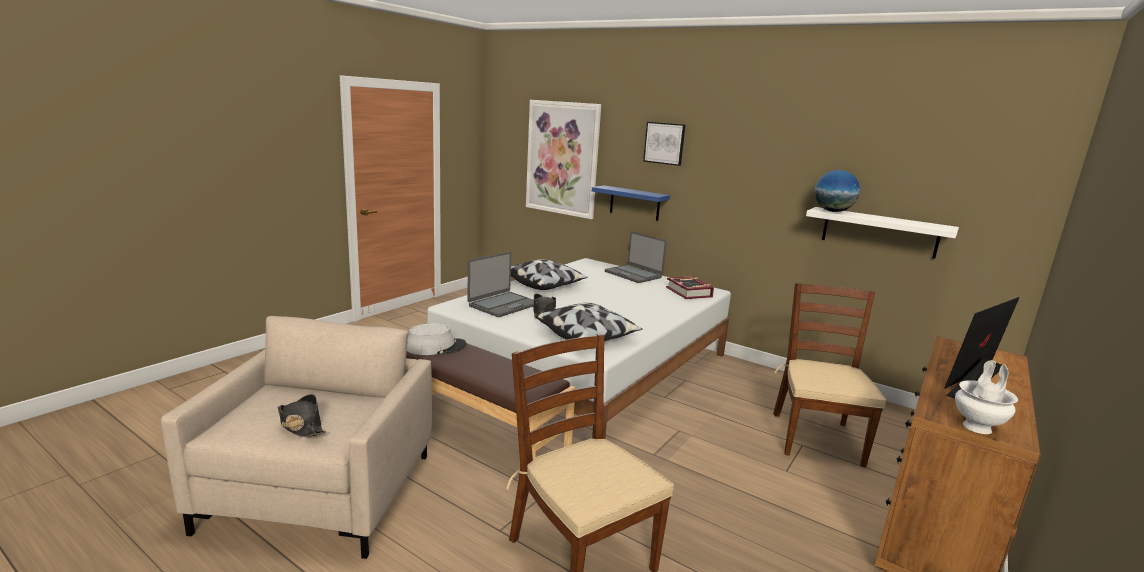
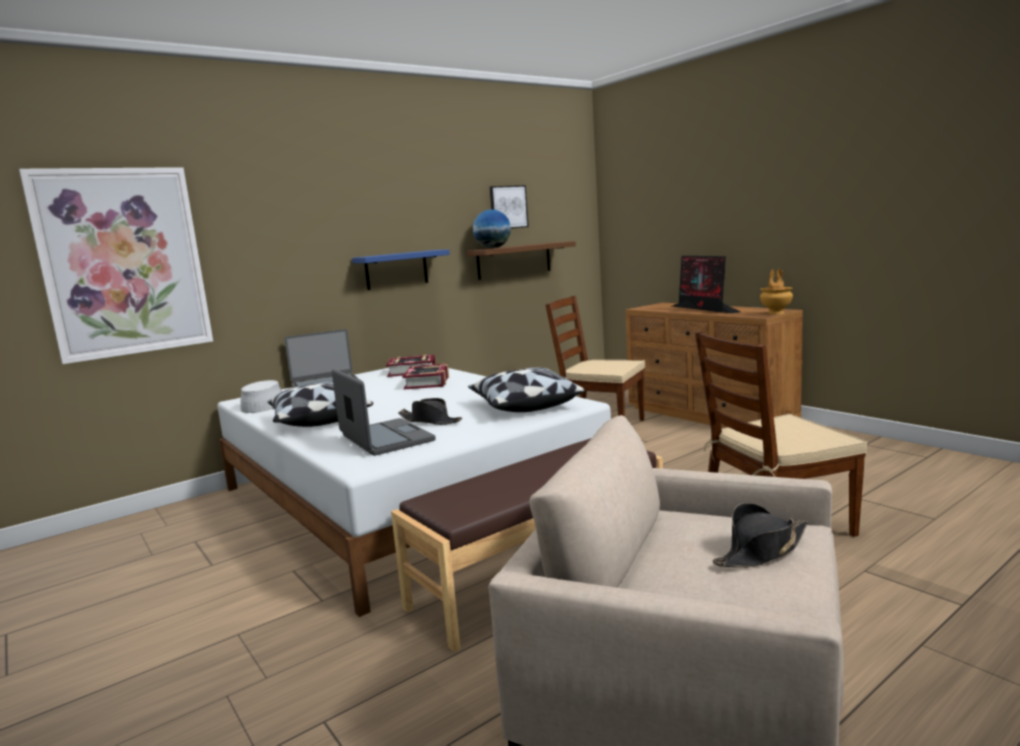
camera: 70 degrees left, 5 degrees down
(436, 347) = (468, 498): grey hat -> grey hat (265, 404)
(634, 203) = (274, 299): blue shelf -> blue shelf (396, 270)
(653, 300) = (427, 382): none -> book
(664, 143) = (297, 212): picture -> picture (508, 207)
(879, 232) = (514, 260): white shelf -> brown shelf
(978, 427) = (776, 313): white vase -> brown vase

